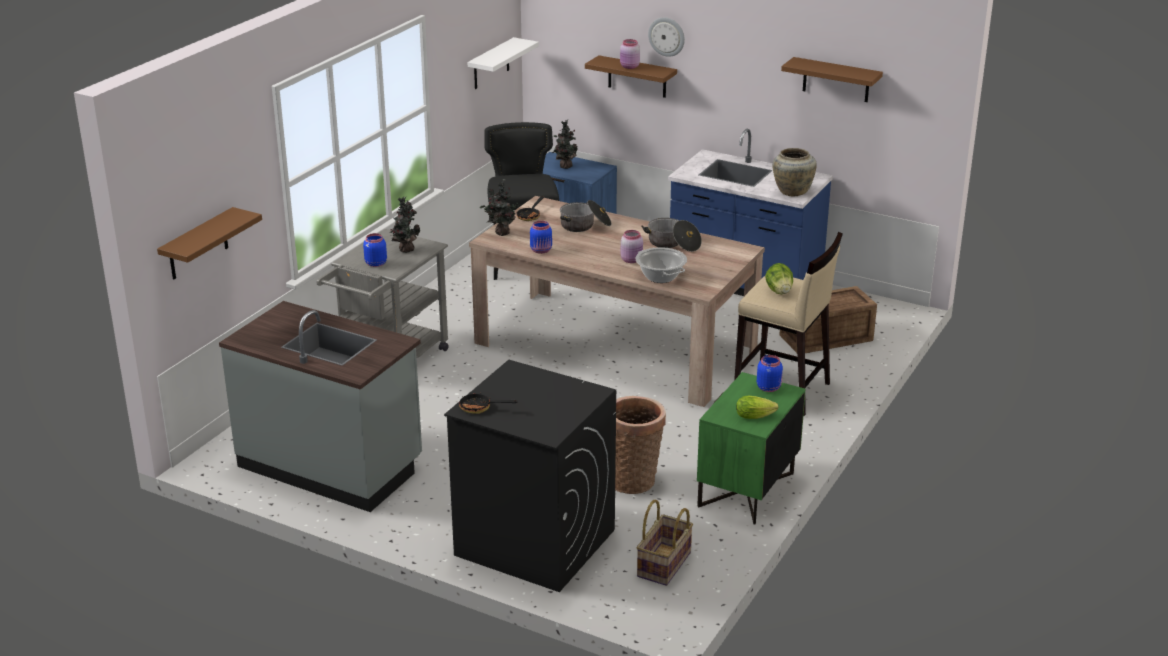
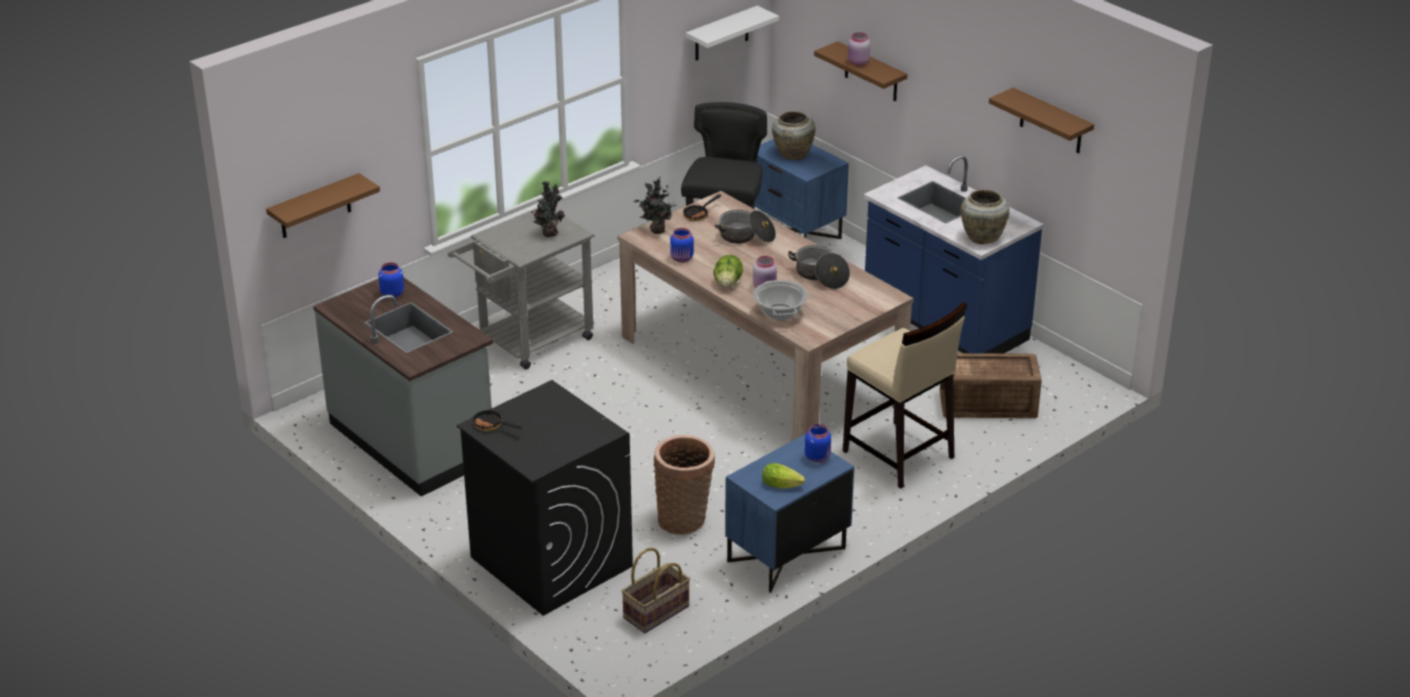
camera: 20 degrees right, 5 degrees up
(375, 263) = (510, 244): blue jar -> blue jar (391, 294)
(564, 166) = (792, 154): potted plant -> beige vase
(667, 36) = (899, 36): wall clock -> none
(747, 490) = (787, 556): green nightstand -> blue nightstand
(779, 291) = (893, 353): lettuce -> lettuce (728, 283)

